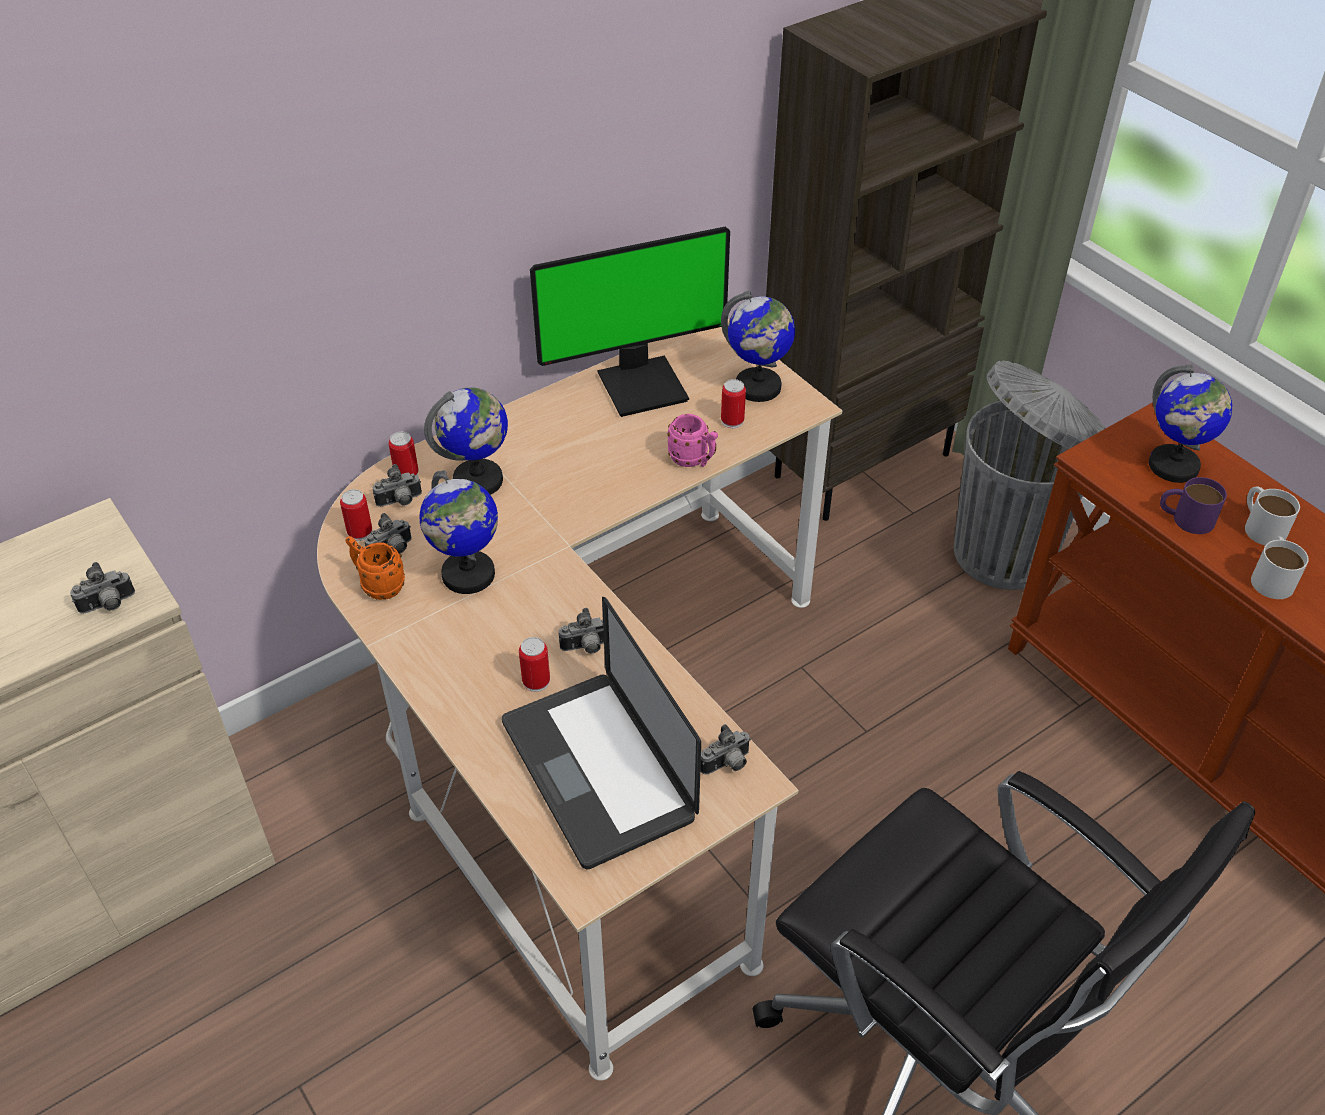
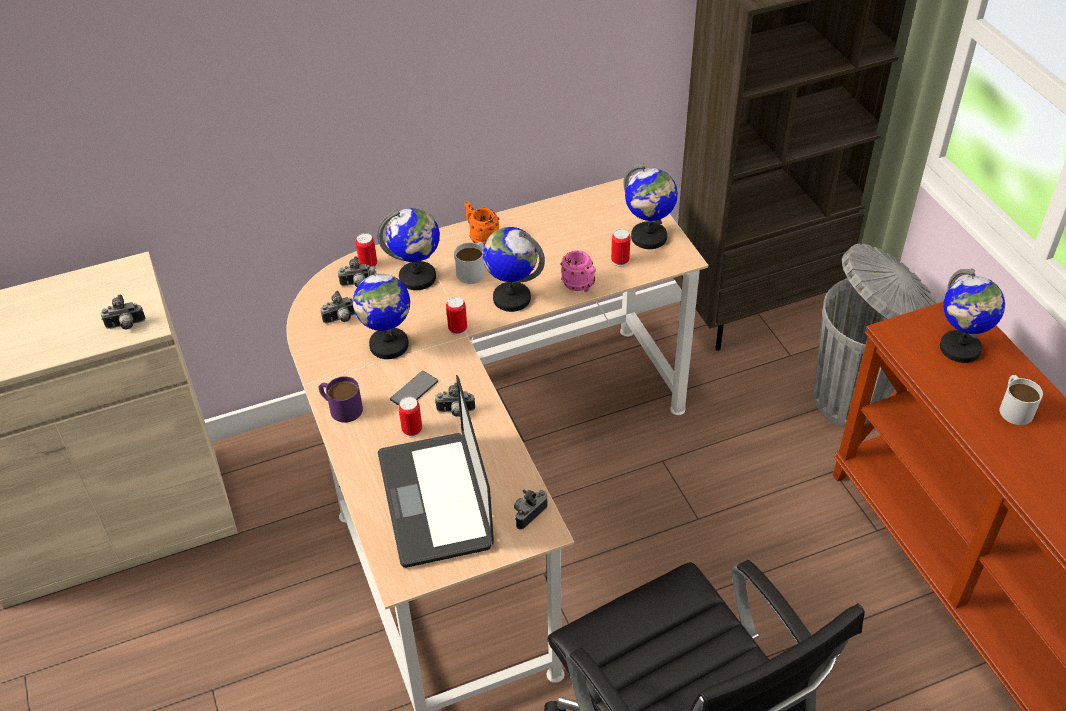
camera: 15 degrees right, 0 degrees up
(360, 532) = (323, 302): can -> can (457, 329)
(378, 585) = (323, 342): orange mug -> orange mug (481, 238)
(522, 629) = (414, 391): none -> phone
(610, 488) = (511, 298): none -> globe
(642, 384) = (561, 223): monitor -> none
(727, 765) = (528, 514): camera -> camera turned 150 degrees clockwise
(1185, 518) = (953, 391): purple mug -> purple mug (340, 407)
(1272, 577) = (1007, 449): white mug -> white mug (473, 270)

